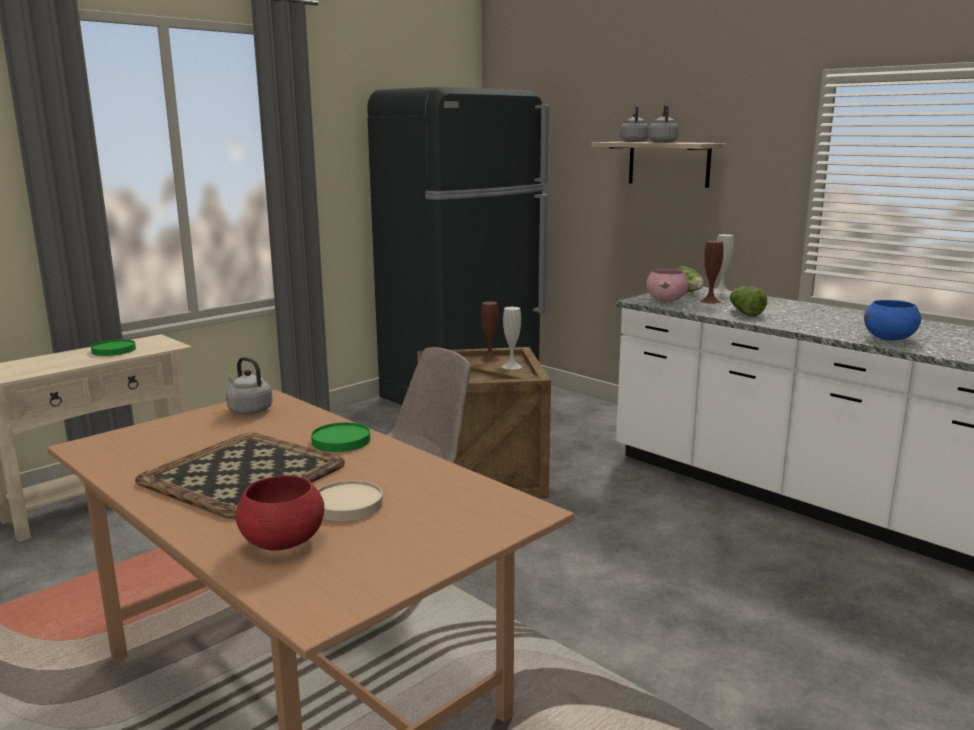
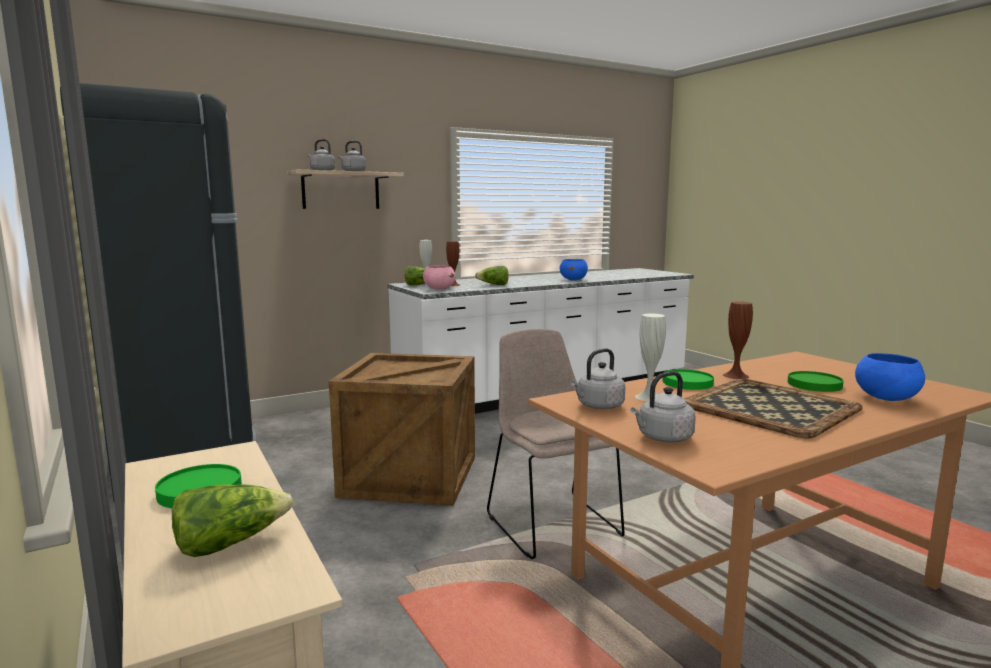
camera: 75 degrees left, 5 degrees down
(47, 364) = (230, 543): none -> lettuce
(156, 431) = (663, 438): none -> grey kettle
(282, 542) = (886, 398): red bowl -> blue bowl
(347, 504) = (814, 384): beige plate -> green plate
(490, 359) = (380, 367): brown vase -> brown vase (735, 376)
(511, 366) = (410, 364): white vase -> white vase (649, 397)

